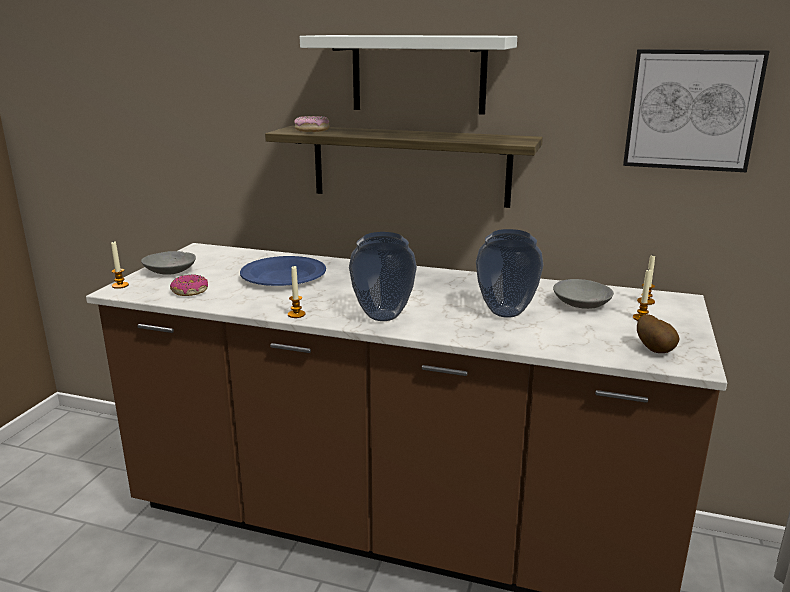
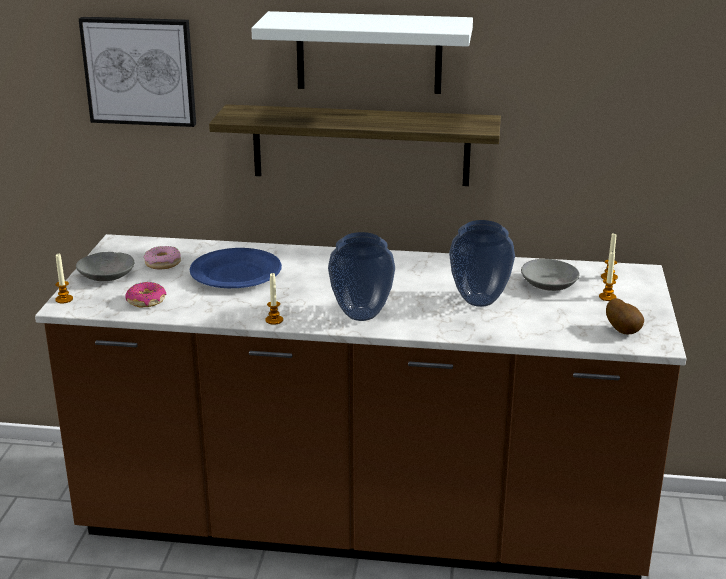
camera: 10 degrees left, 5 degrees up
(312, 130) = (256, 115): donut -> donut (163, 263)
(691, 110) = (644, 90): picture -> picture (140, 71)

